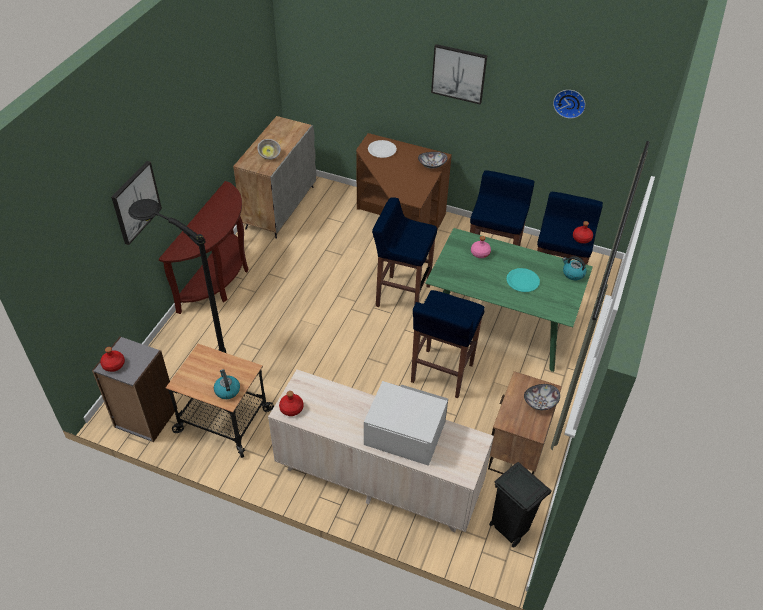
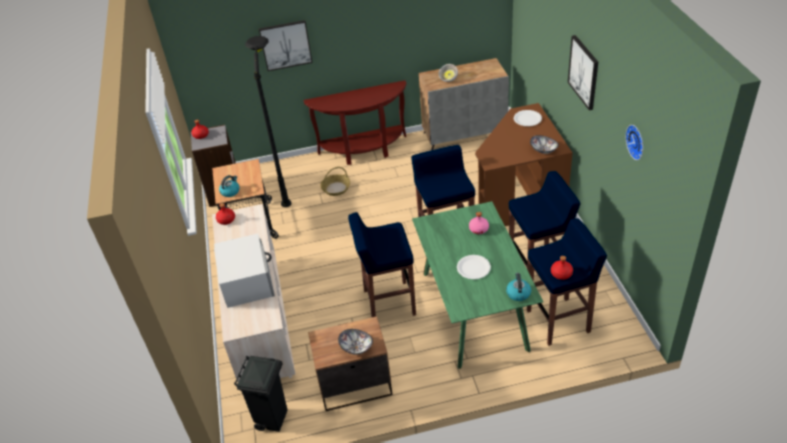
camera: 60 degrees right, 5 degrees down
(249, 328) = (336, 188): none -> basket
(522, 281) = (473, 268): turquoise plate -> white plate

